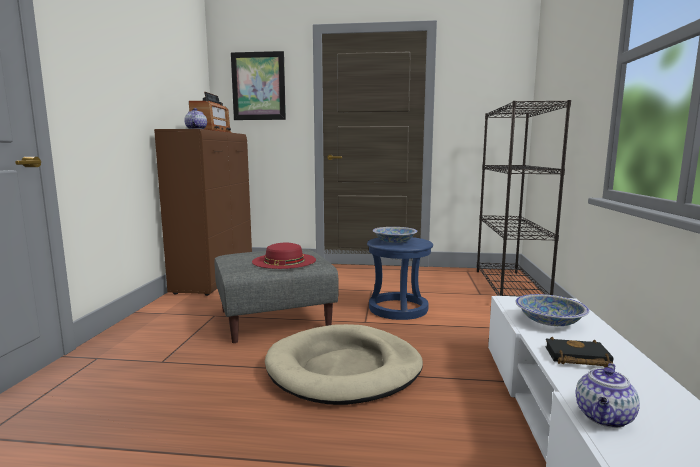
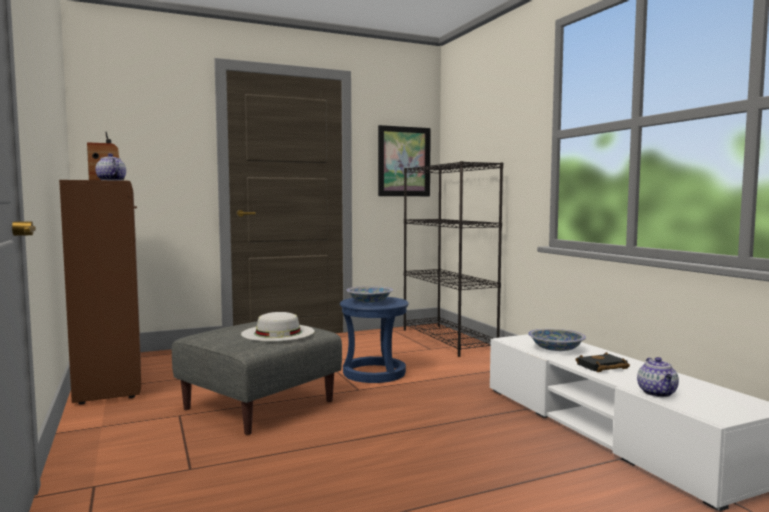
camera: 30 degrees left, 5 degrees down
(258, 86) = (142, 124): picture -> picture (404, 161)
(284, 261) = (278, 332): red hat -> white hat
(344, 369) = (393, 430): beige dog bed -> none

